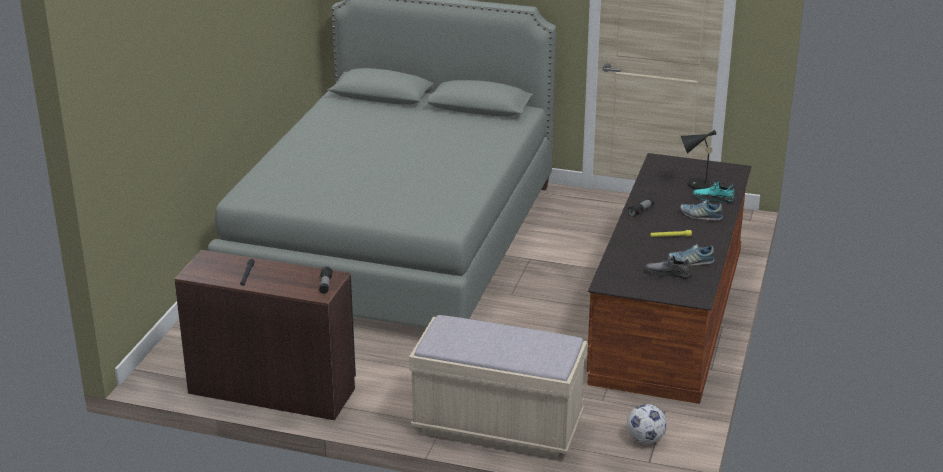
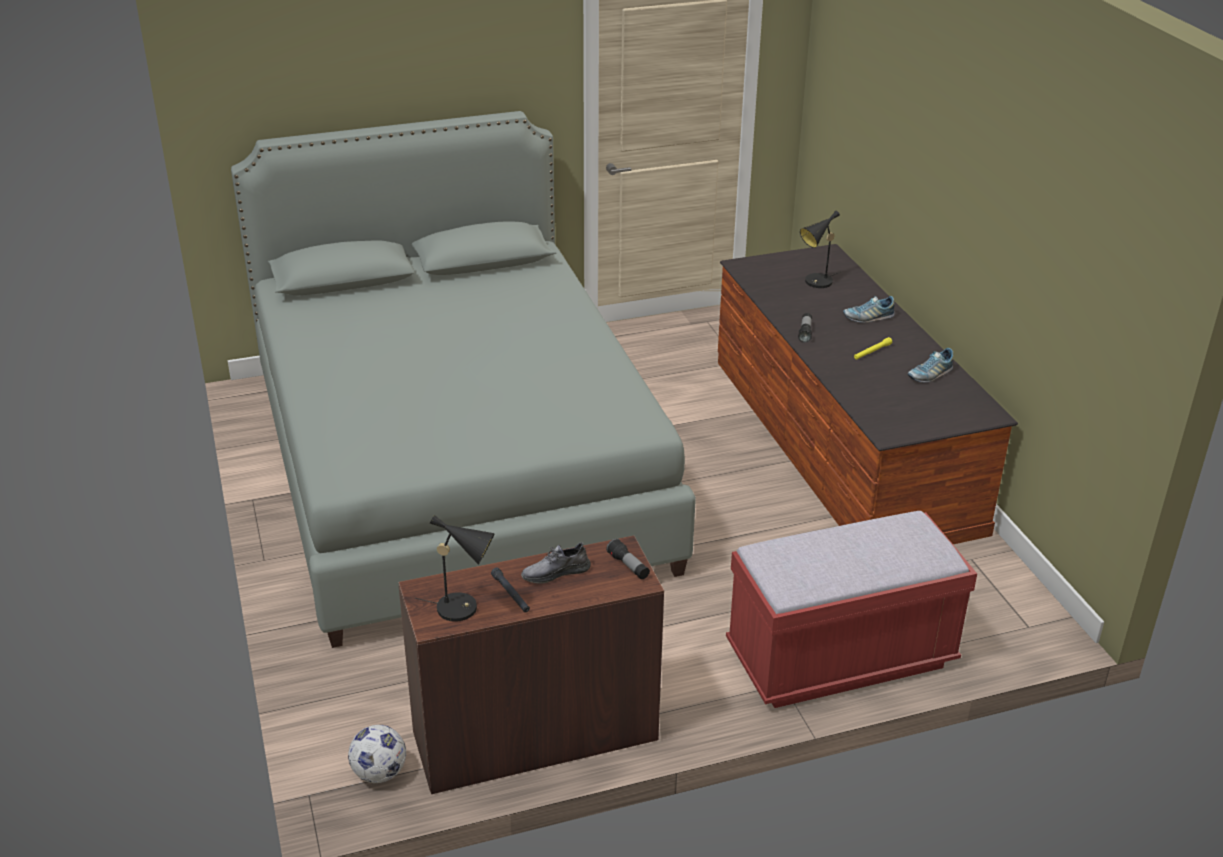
camera: 35 degrees left, 5 degrees up
(215, 272) = (463, 608): none -> black table lamp
(497, 427) = (840, 658): beige bench -> red bench
(645, 439) = (995, 602): football -> football (379, 773)
(668, 273) = (927, 397): grey shoe -> grey shoe (555, 572)
(714, 198) = (853, 292): turquoise shoe -> none

